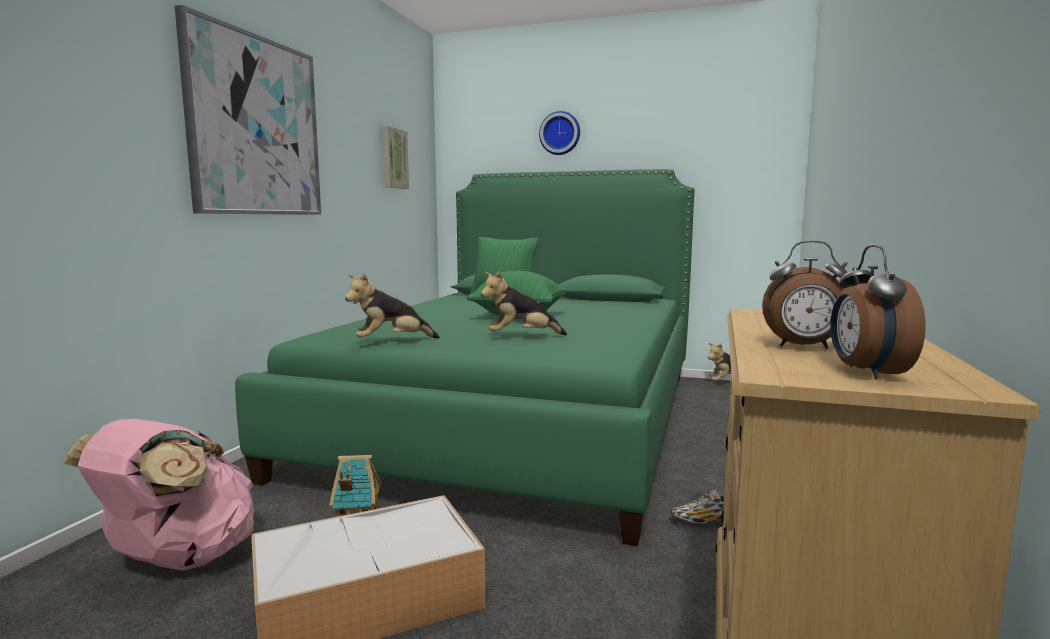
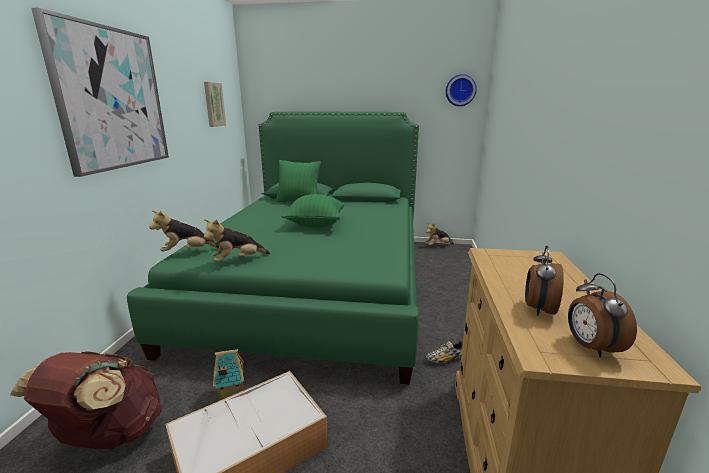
camera: 10 degrees left, 10 degrees up
(178, 559) = (109, 435): pink backpack -> brown backpack
(521, 337) = (324, 248): plush toy -> plush toy (187, 252)
(560, 133) = (329, 84): wall clock -> wall clock (460, 90)
(803, 347) = (538, 309): alarm clock -> alarm clock turned 105 degrees clockwise

